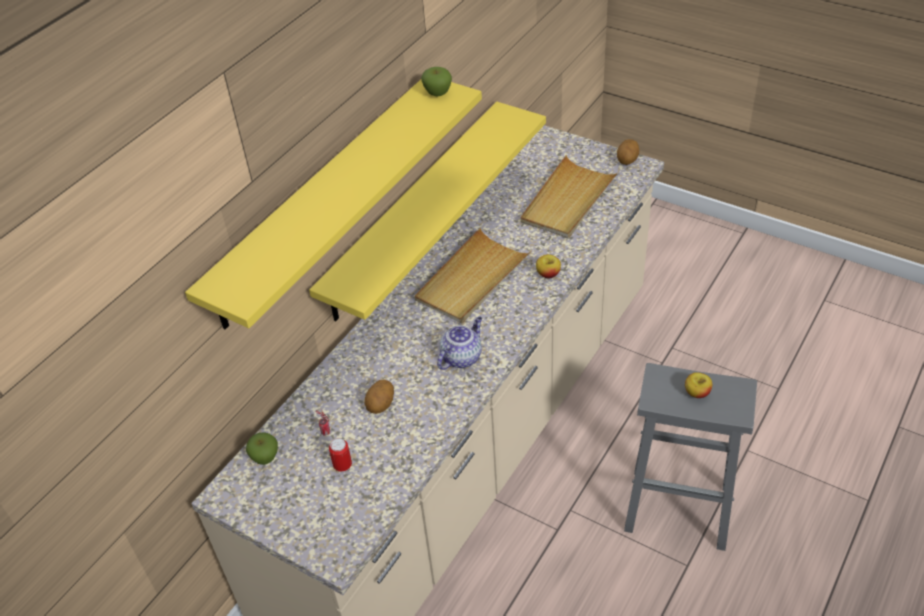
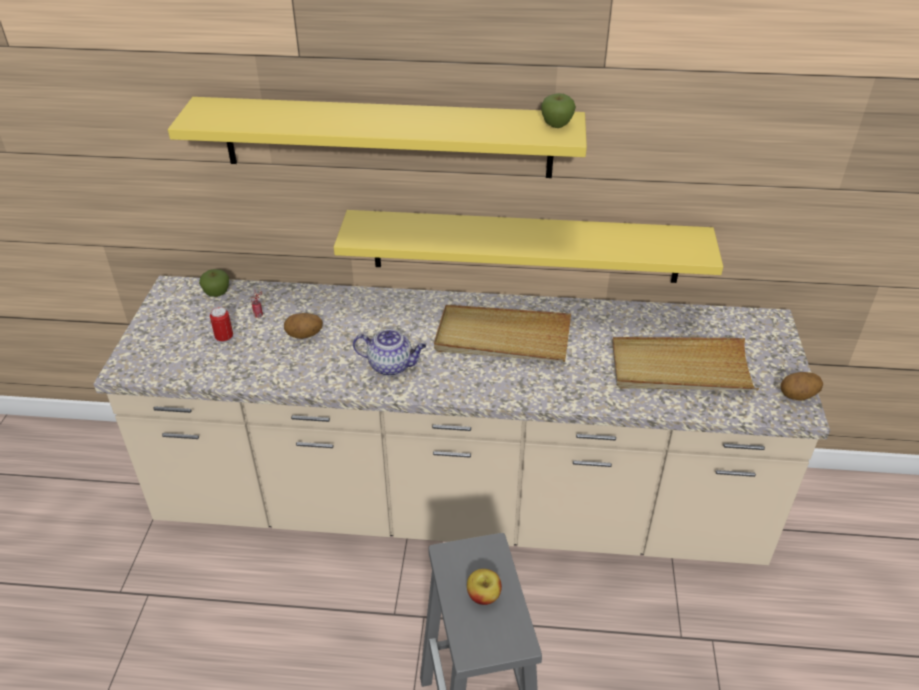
camera: 60 degrees right, 5 degrees down
(548, 274) = (550, 389): apple -> none

